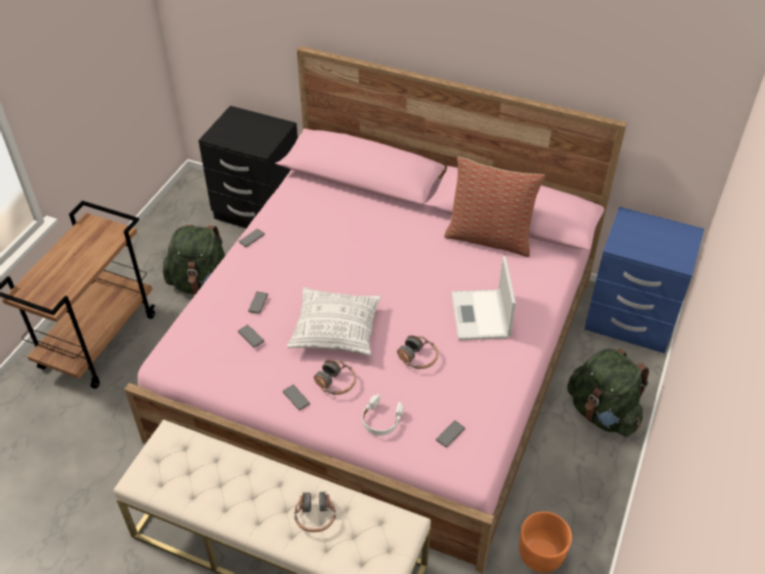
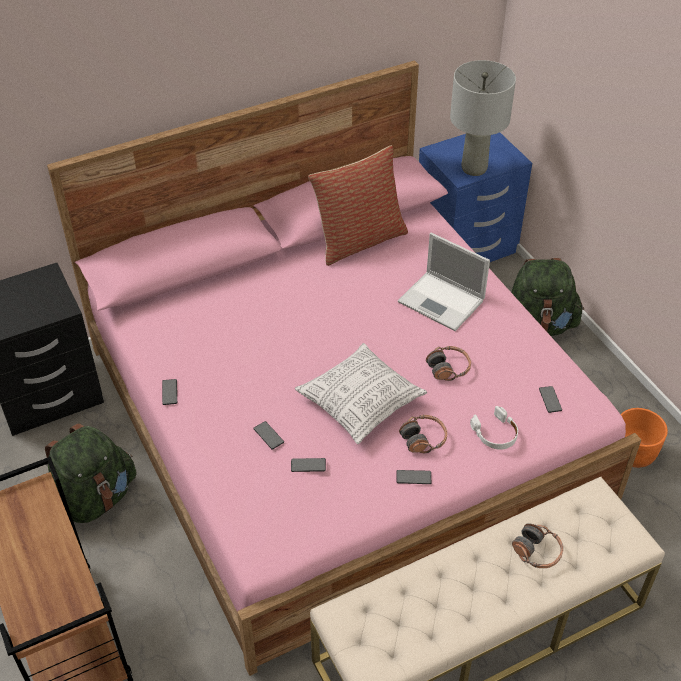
camera: 50 degrees left, 0 degrees up
(637, 247) = (473, 169): none -> grey table lamp

